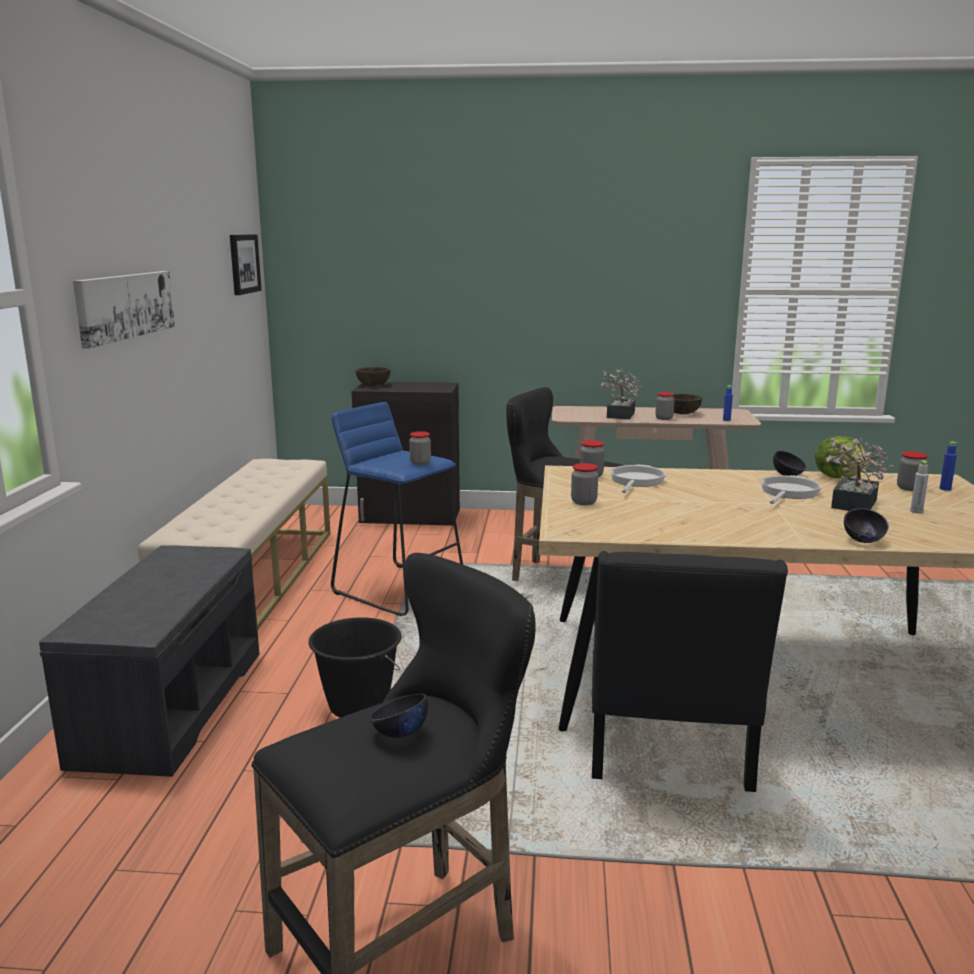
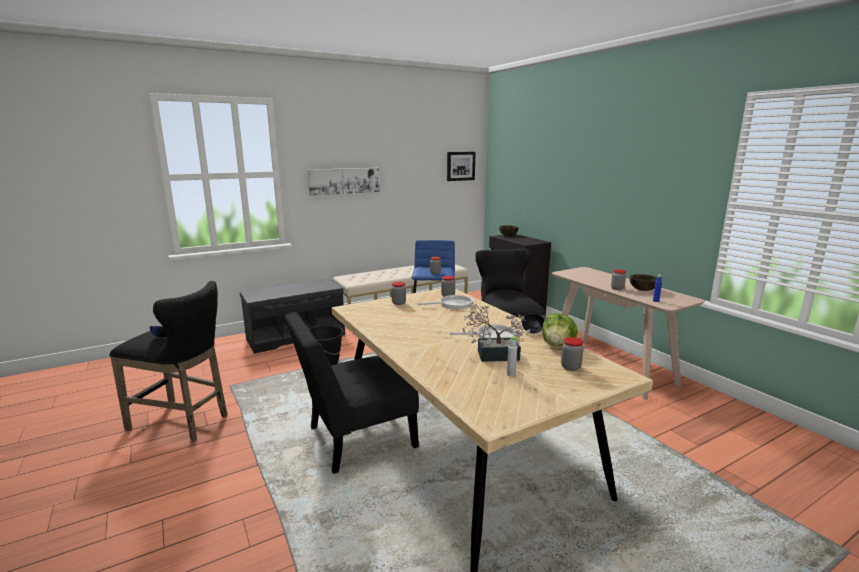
camera: 55 degrees right, 0 degrees up
(619, 416) = (596, 280): potted plant -> none
(863, 541) = (419, 366): black bowl -> none
(945, 489) = (593, 378): blue bottle -> none

